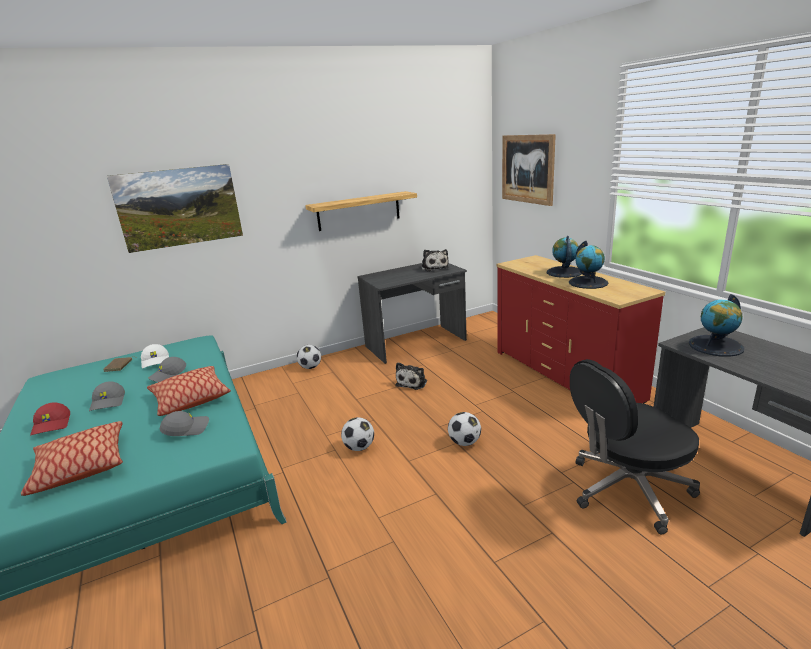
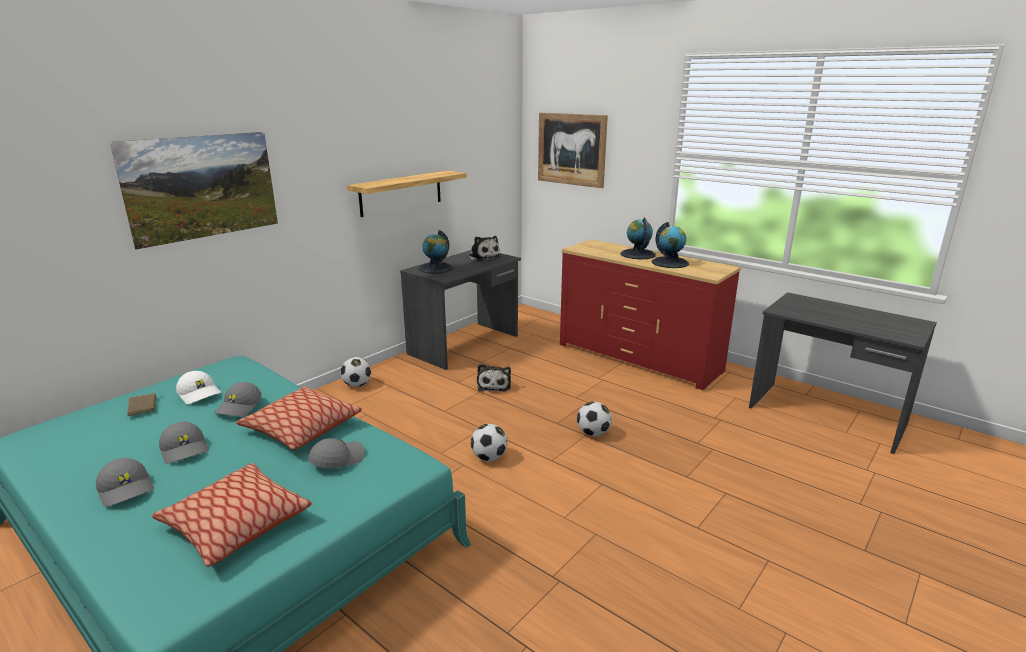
camera: 25 degrees left, 0 degrees up
(52, 425) = (127, 489): red cap -> grey cap
(627, 490) = (758, 446): black office chair -> none
(716, 346) = (806, 309): globe -> globe (436, 268)

